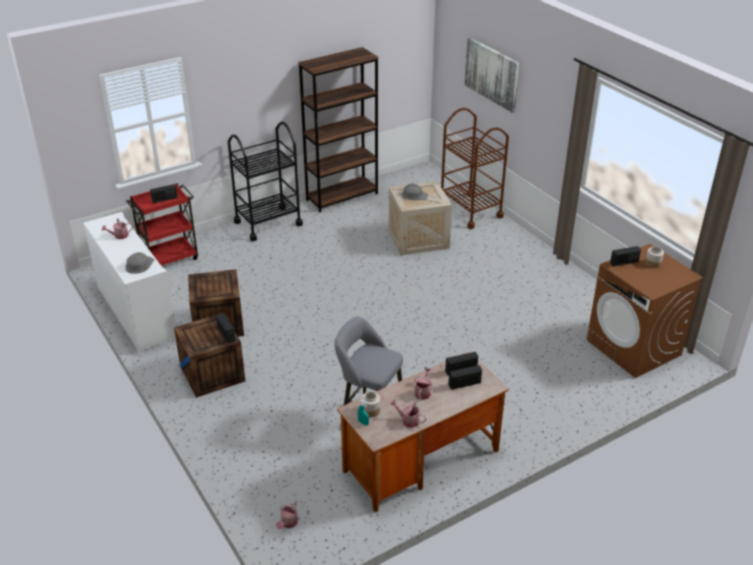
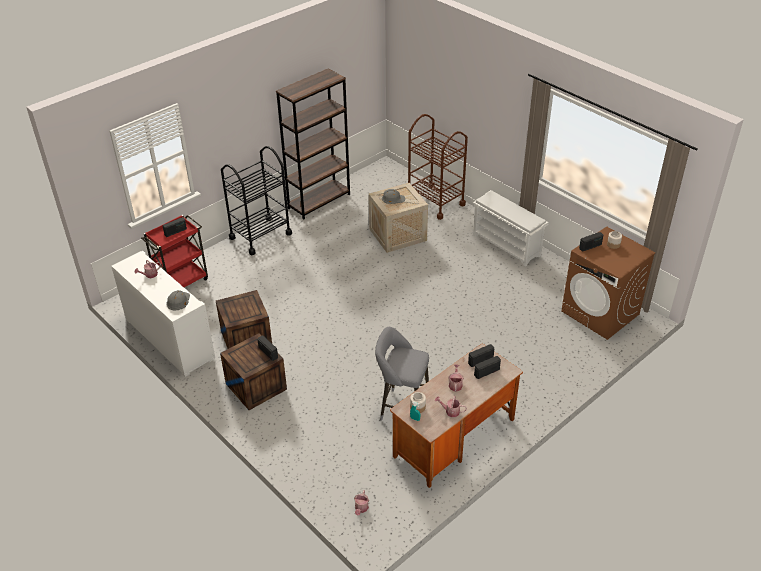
camera: 10 degrees left, 5 degrees up
(492, 74) = (446, 83): picture -> none
(540, 263) = (507, 245): none -> white shoe rack

